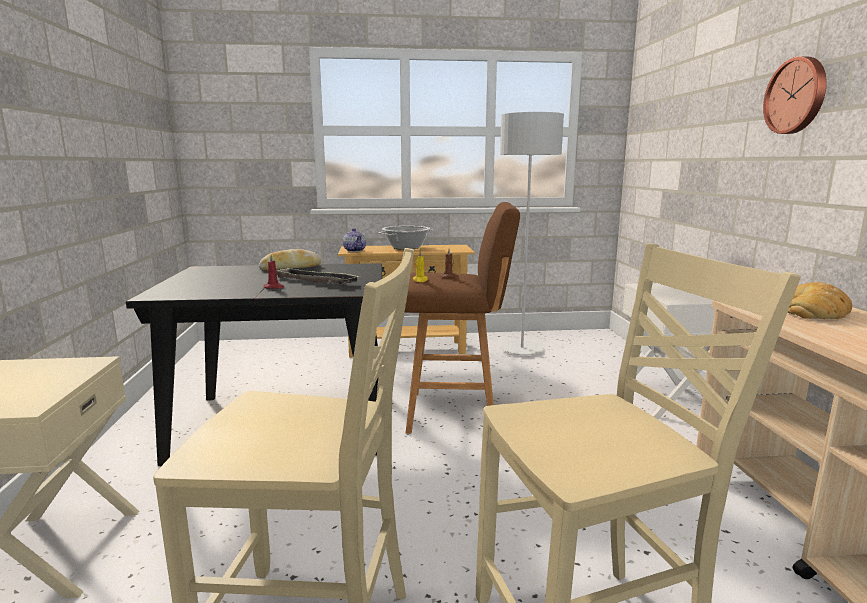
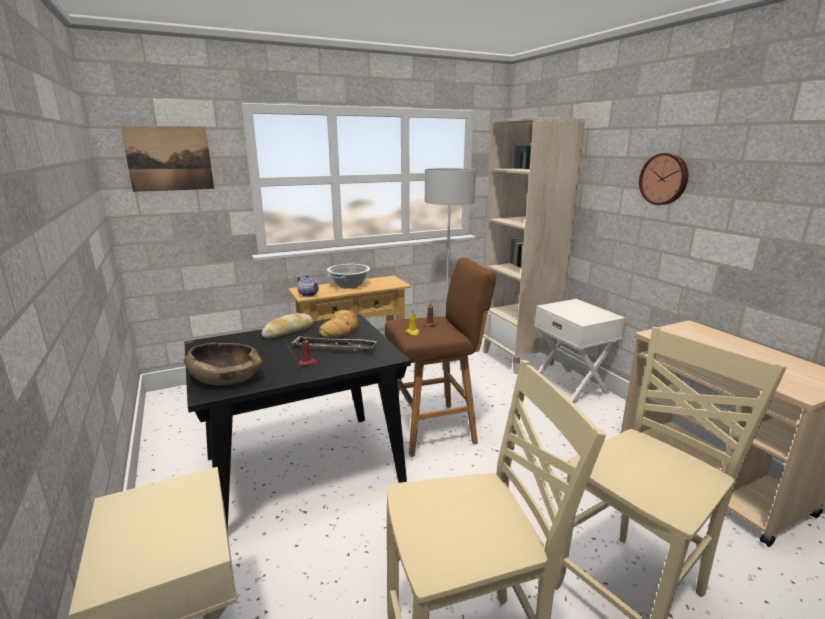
camera: 20 degrees left, 5 degrees up
(185, 289) = (226, 378): none -> brown bowl
(236, 104) = (169, 159): none -> picture
(615, 362) = (518, 358): none -> beige bookcase
(815, 310) = (699, 336): bread -> bread (341, 329)

